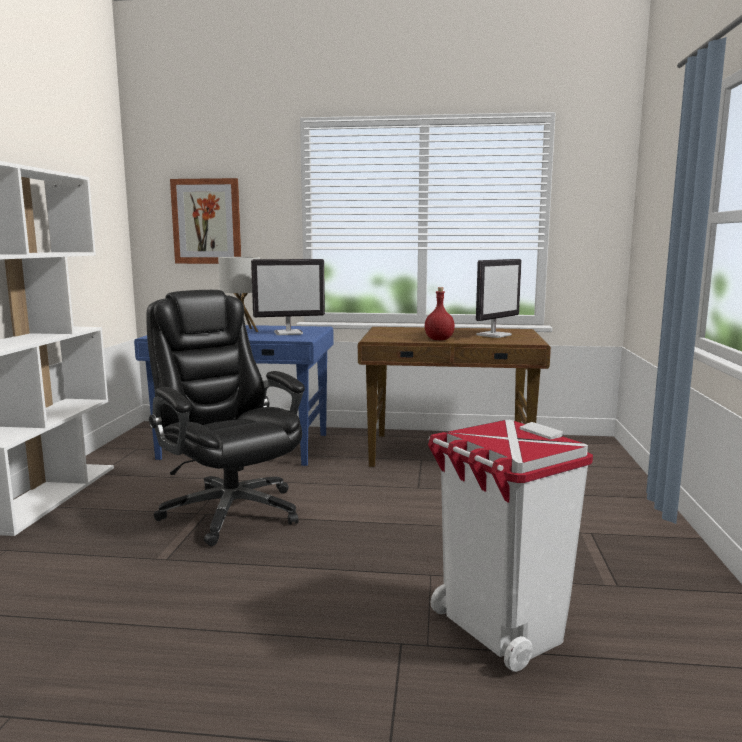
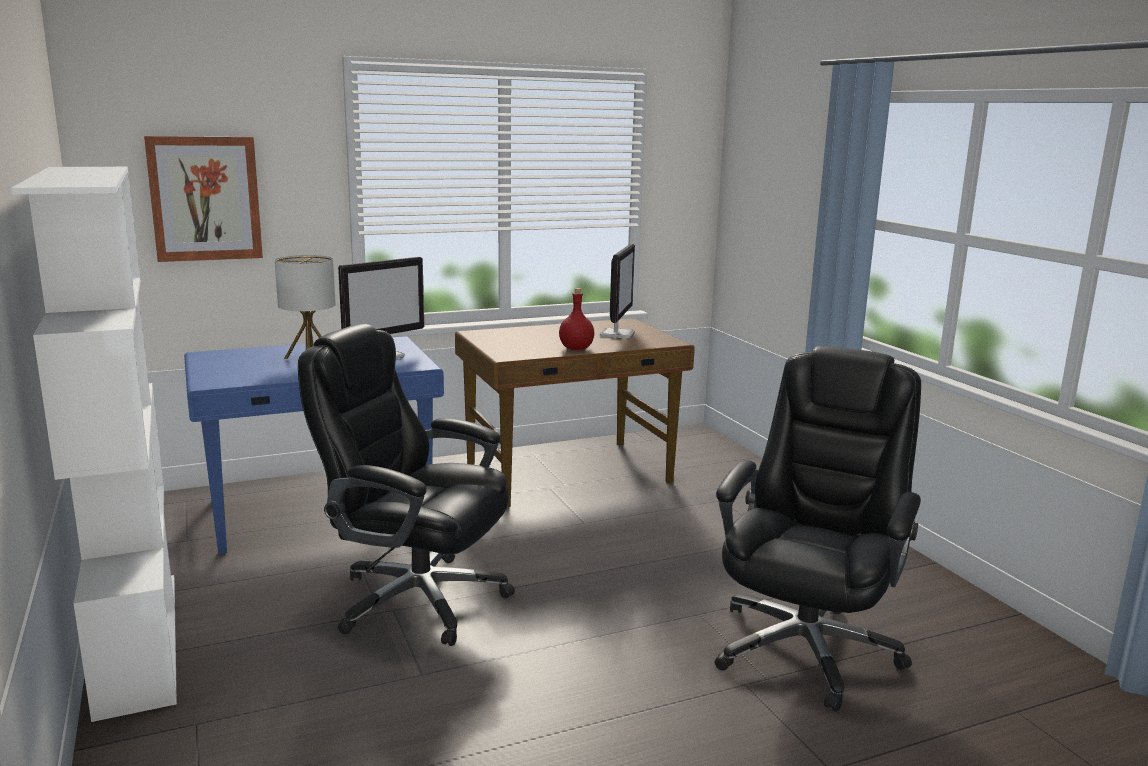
camera: 30 degrees left, 5 degrees up
(501, 630) = (806, 647): white trash can -> black office chair

